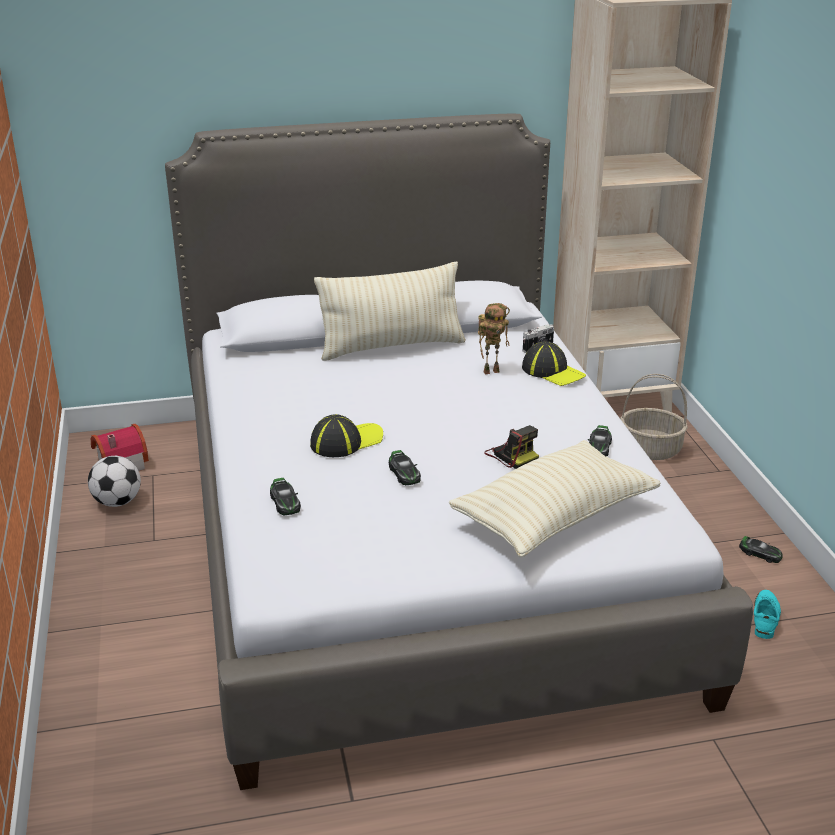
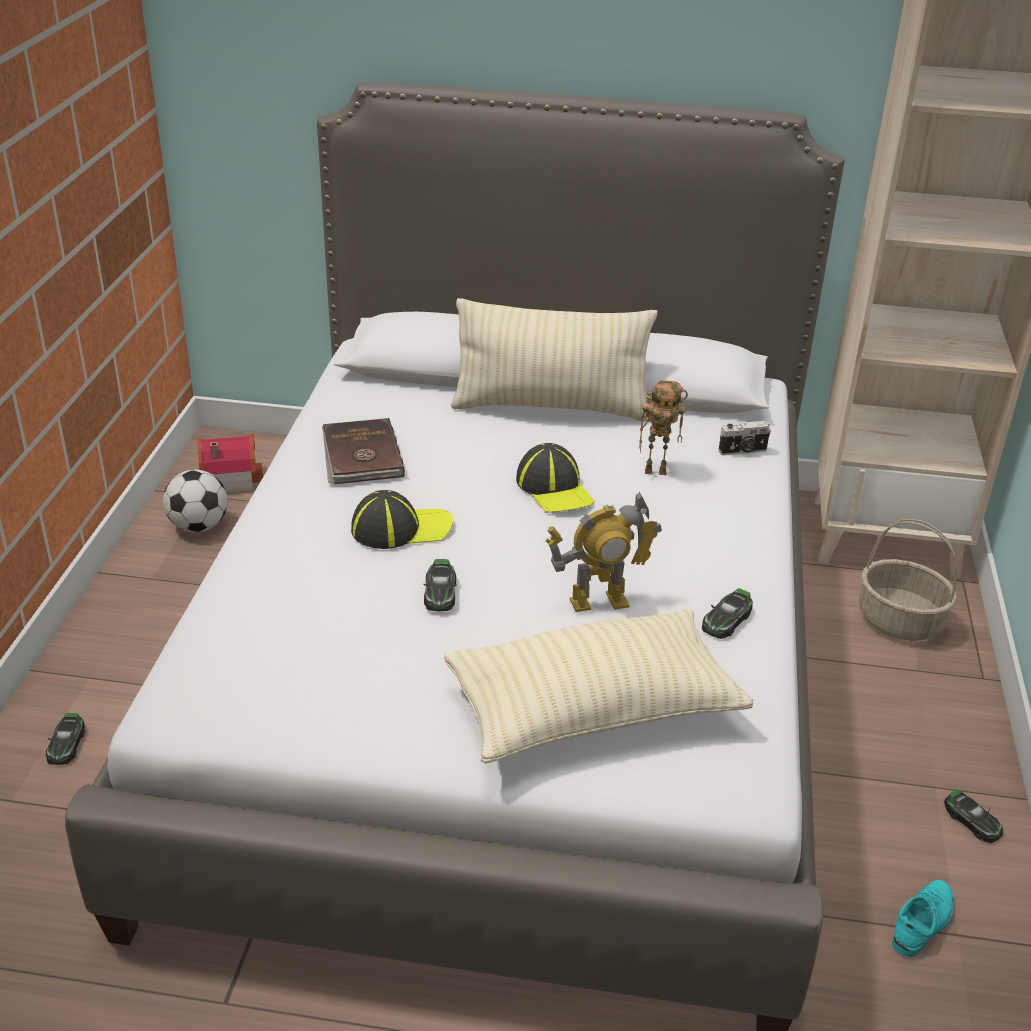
camera: 20 degrees right, 5 degrees up
(281, 403) = (361, 456): none -> brown book
(285, 502) = (268, 594): toy car -> toy car (66, 744)
(511, 455) = (599, 602): camera -> toy robot
(553, 372) = (739, 491): cap -> cap (554, 488)

